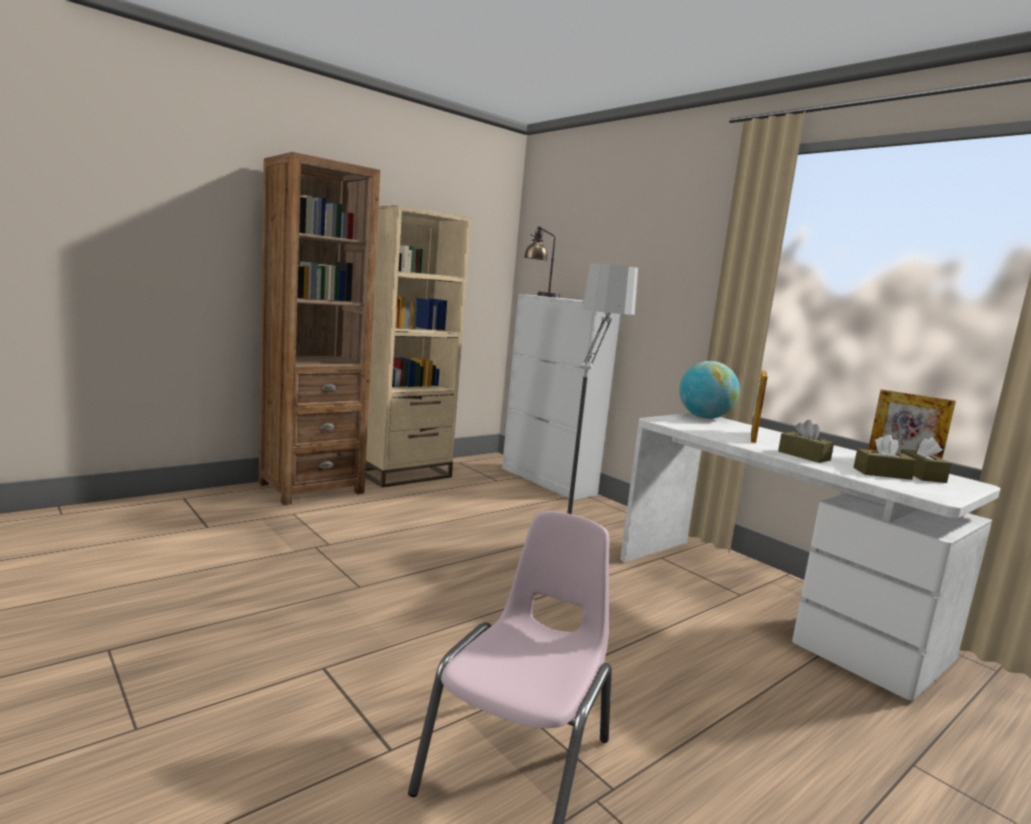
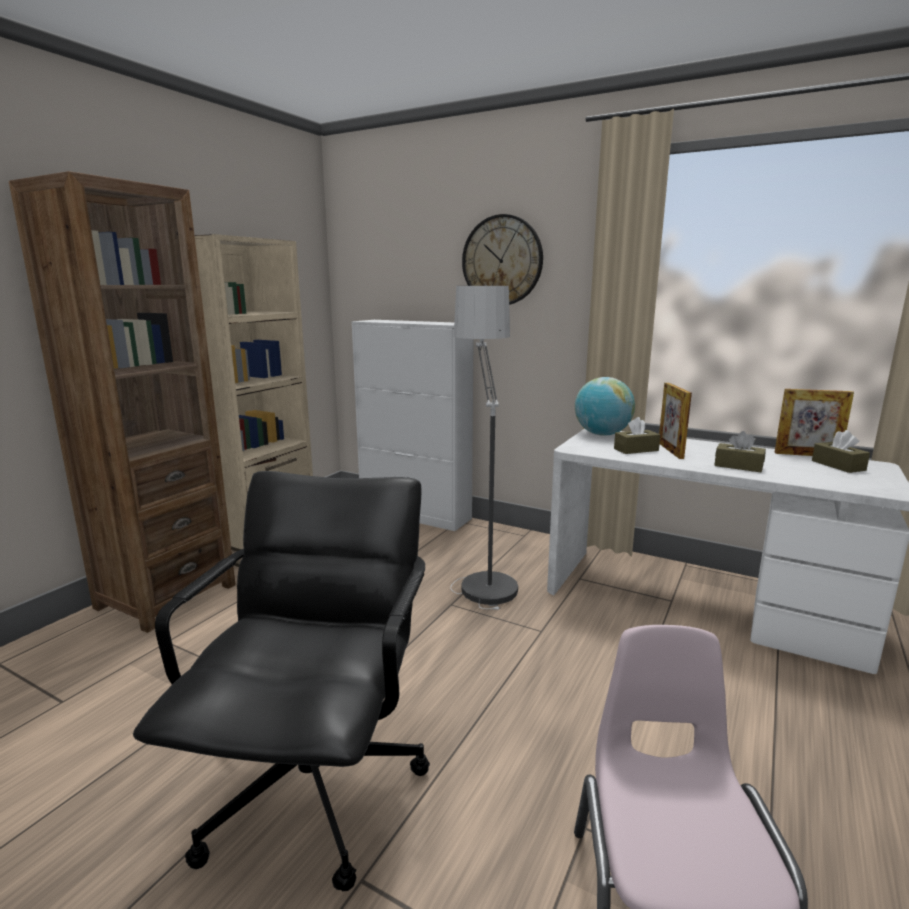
camera: 20 degrees left, 5 degrees up
(331, 614) = (314, 786): none -> black office chair
(540, 295) = (375, 320): table lamp -> none
(652, 248) = (502, 261): none -> wall clock
(882, 473) = (816, 472): brown tissue box -> brown tissue box (636, 449)

